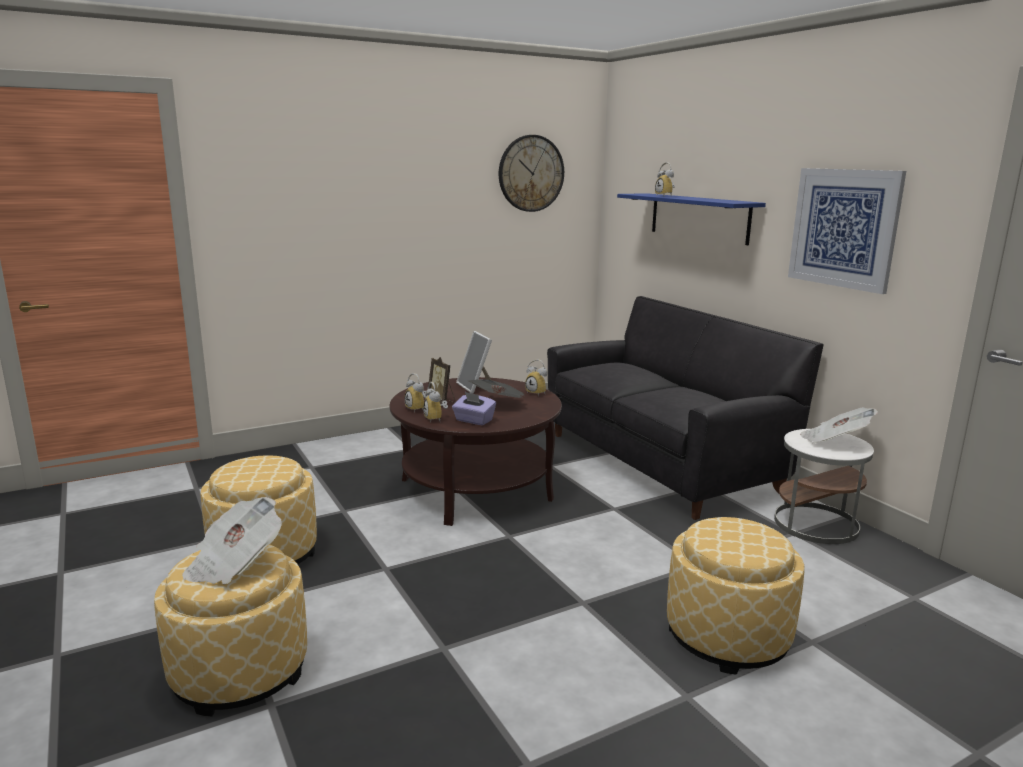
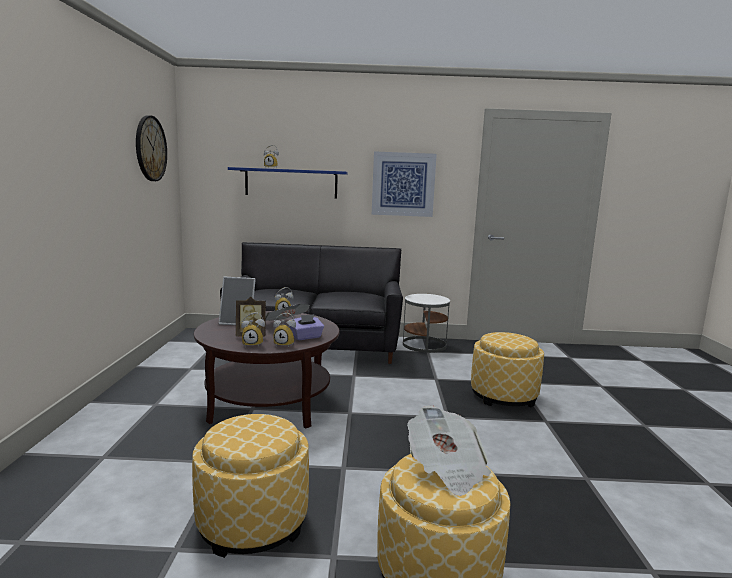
camera: 60 degrees left, 5 degrees down
(834, 441) = (428, 297): newspaper -> none

